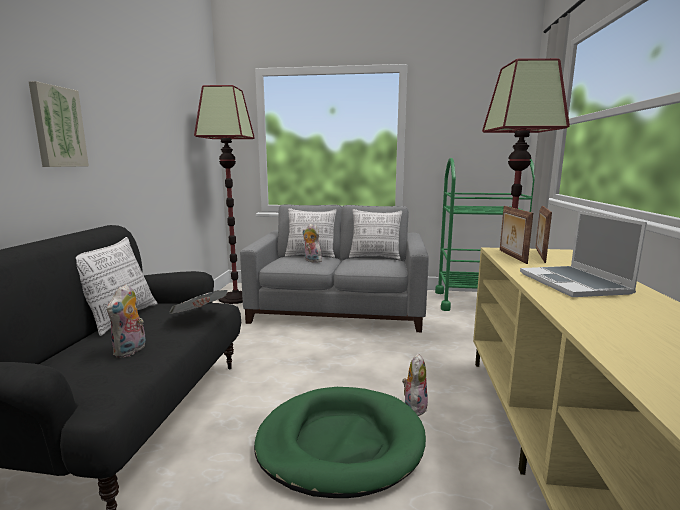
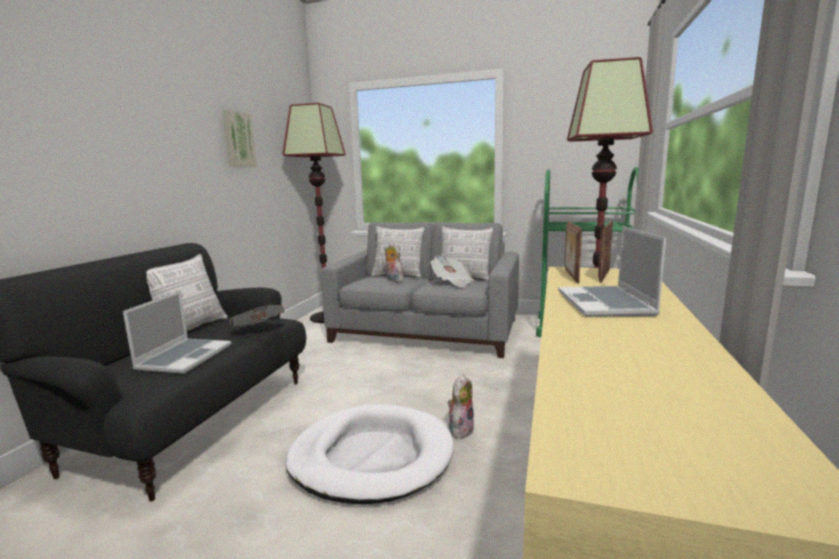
camera: 10 degrees right, 0 degrees up
(57, 127) = (136, 154): picture -> picture (238, 140)
(131, 351) = (184, 357): plush toy -> laptop
(340, 443) = (371, 457): green dog bed -> white dog bed
(370, 262) = (452, 282): none -> newspaper

